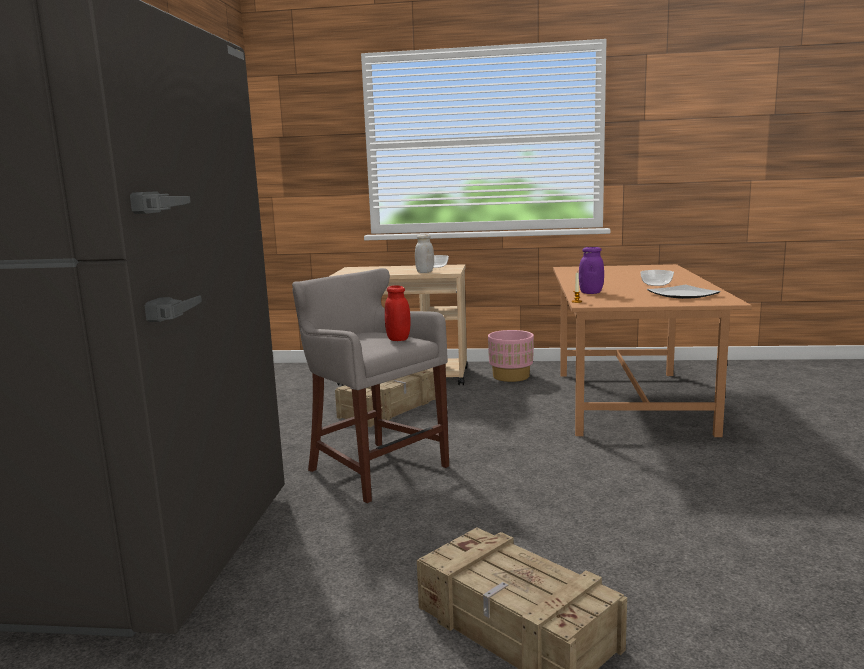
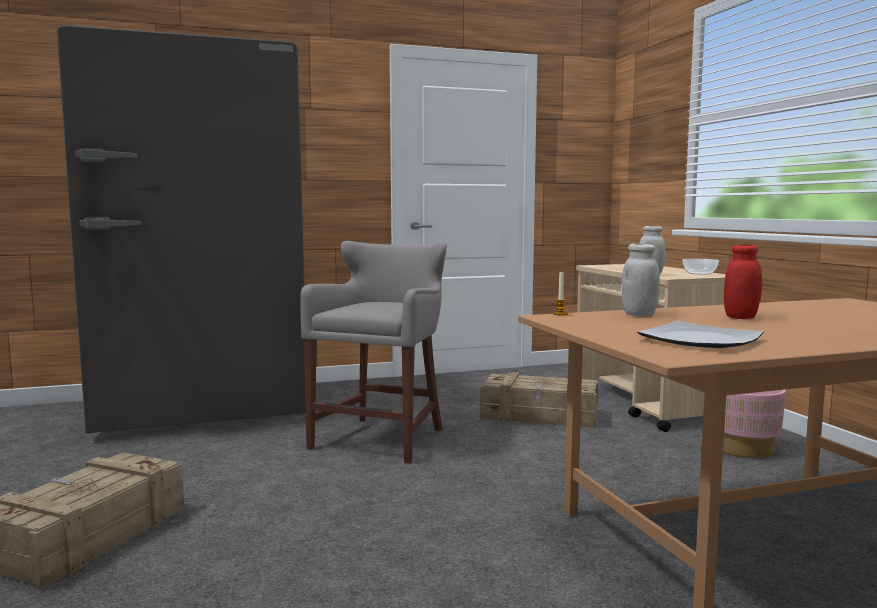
camera: 65 degrees right, 5 degrees down
(398, 339) = (383, 309): red jar -> red jar (741, 317)
(591, 293) = (639, 314): purple jar -> white jar
(656, 284) = (782, 329): bowl -> none

